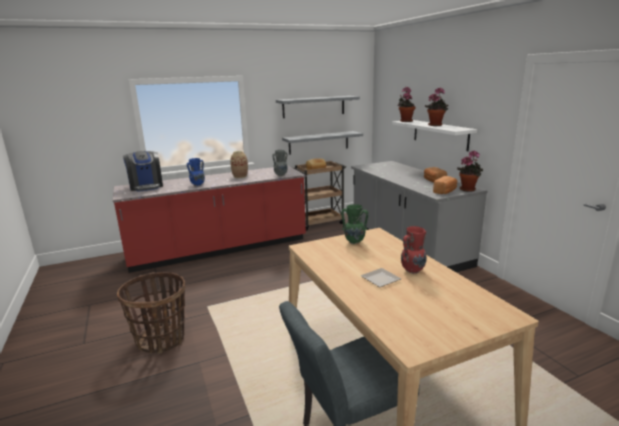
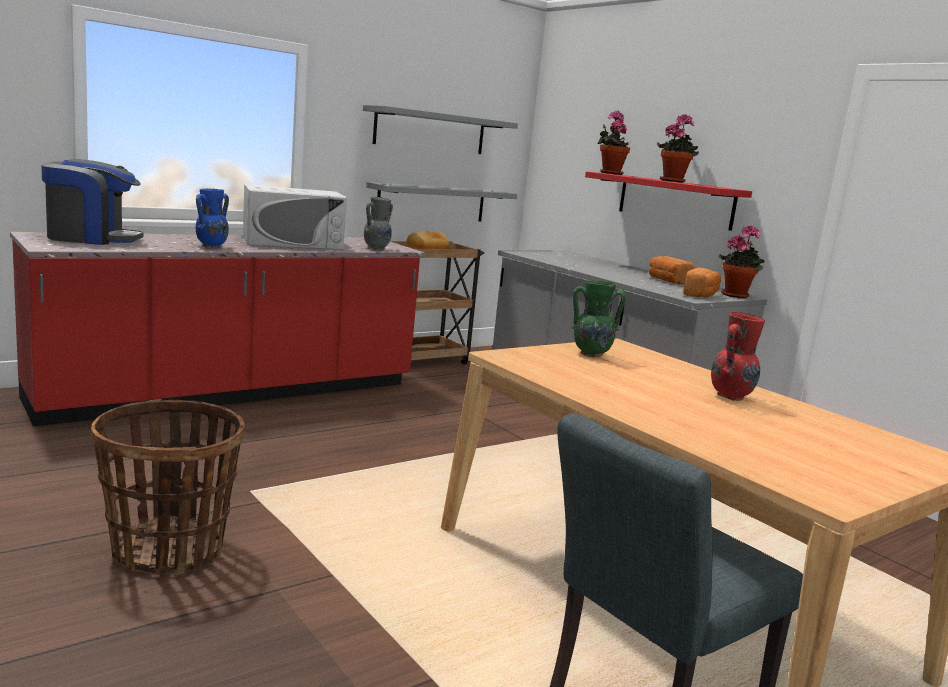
camera: 15 degrees left, 5 degrees down
(146, 186) = (92, 238): coffee machine -> coffee machine turned 60 degrees counterclockwise
(240, 176) = (292, 243): vase -> white microwave
(382, 279) = (688, 406): plate -> none
(440, 134) = (675, 201): white shelf -> red shelf

